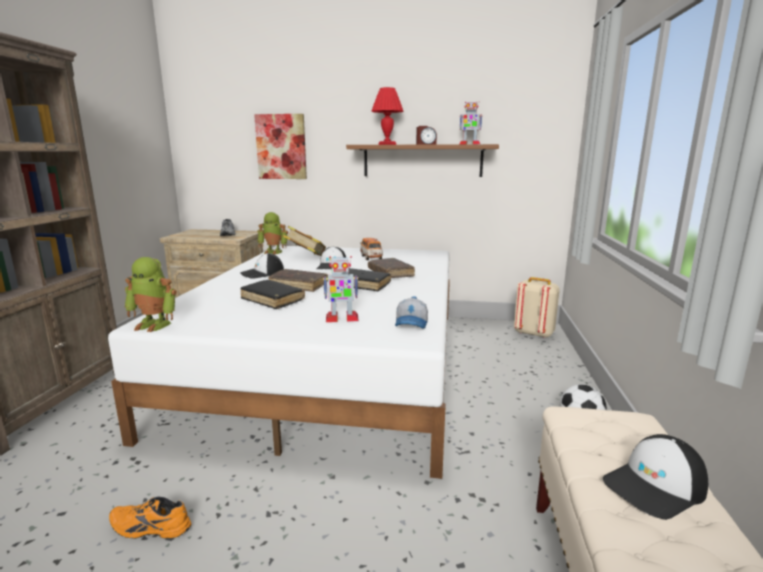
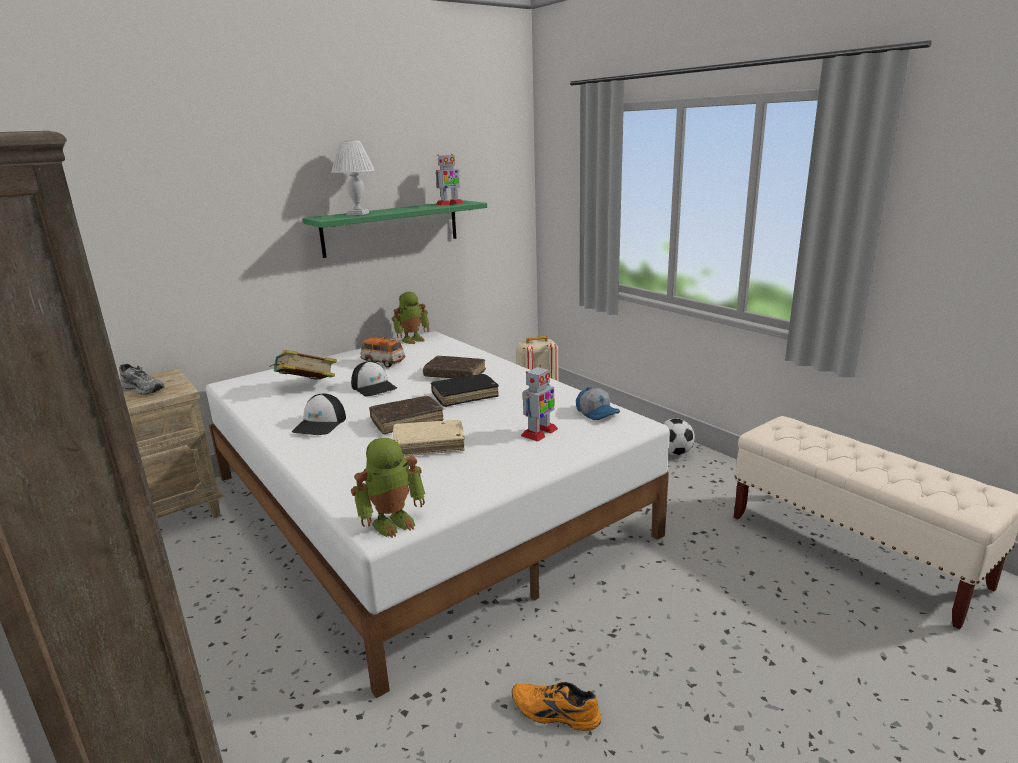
camera: 45 degrees left, 5 degrees up
(149, 528) = (554, 714): orange shoe -> orange shoe turned 60 degrees clockwise
(272, 300) = (429, 445): black book -> beige book
(274, 252) = (239, 394): toy robot -> toy robot (412, 339)
(281, 147) = (189, 232): picture -> none
(387, 144) = (358, 214): red table lamp -> white table lamp
(422, 161) = (391, 228): brown shelf -> green shelf
(426, 144) = (399, 208): alarm clock -> none
(655, 487) = (850, 450): cap -> none

